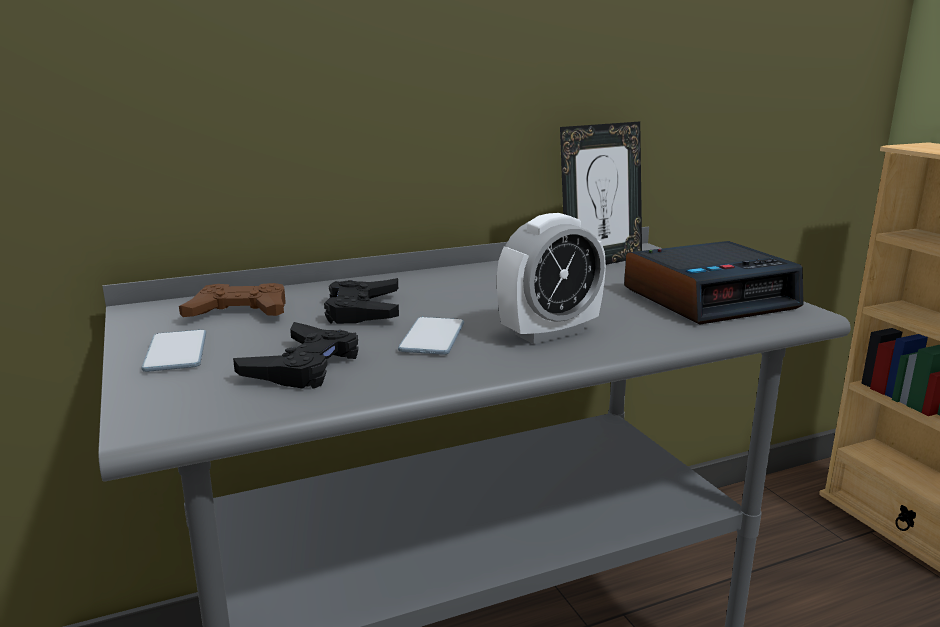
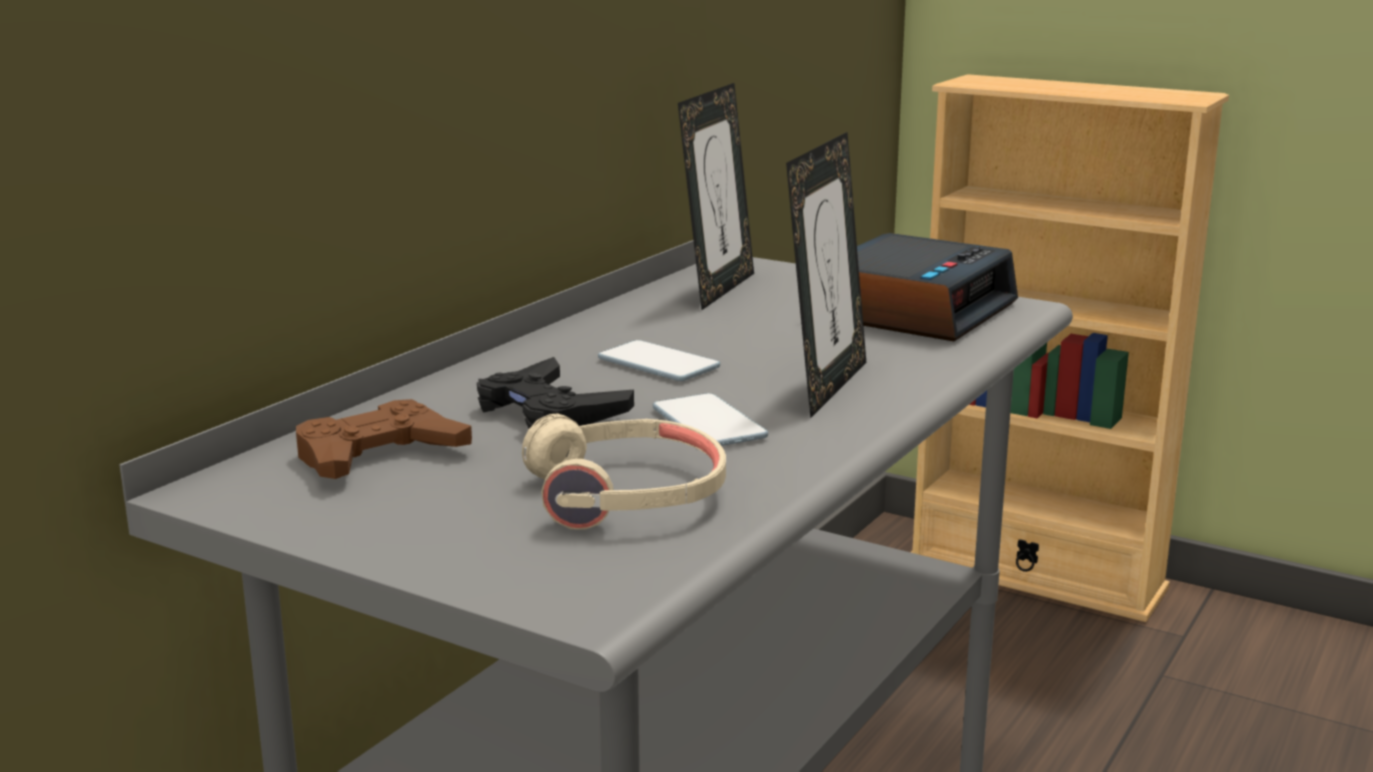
camera: 35 degrees left, 0 degrees up
(176, 352) = (416, 526): phone -> phone (658, 364)
(304, 366) = (628, 494): black game controller -> beige headphones
(549, 333) = (825, 386): alarm clock -> picture frame

